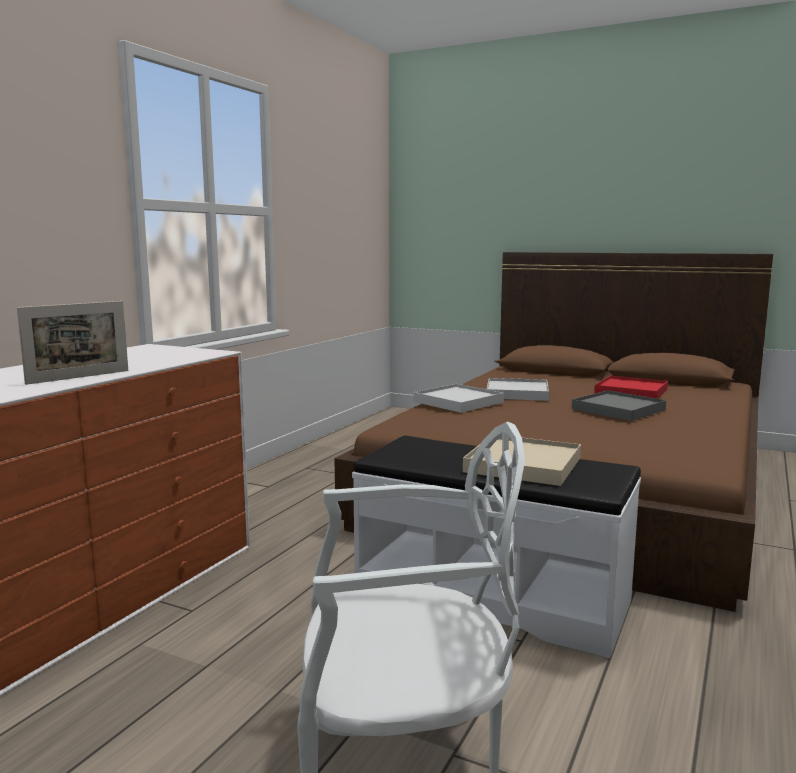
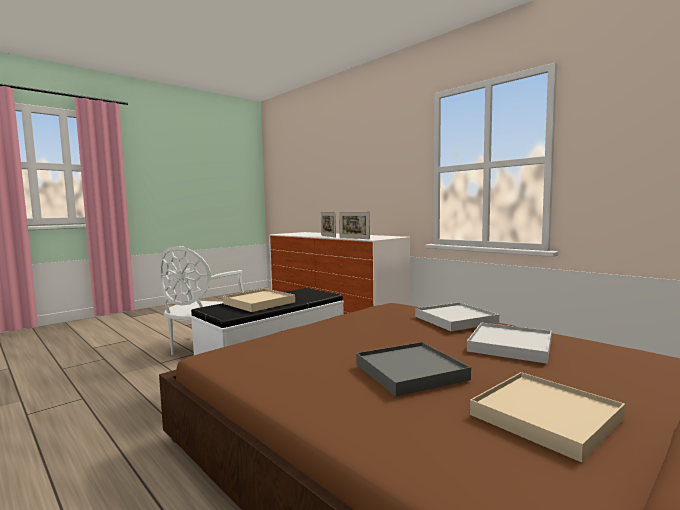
camera: 110 degrees right, 5 degrees down
(186, 360) = (354, 238): none -> picture frame
(631, 391) = (546, 417): red tray -> beige tray

